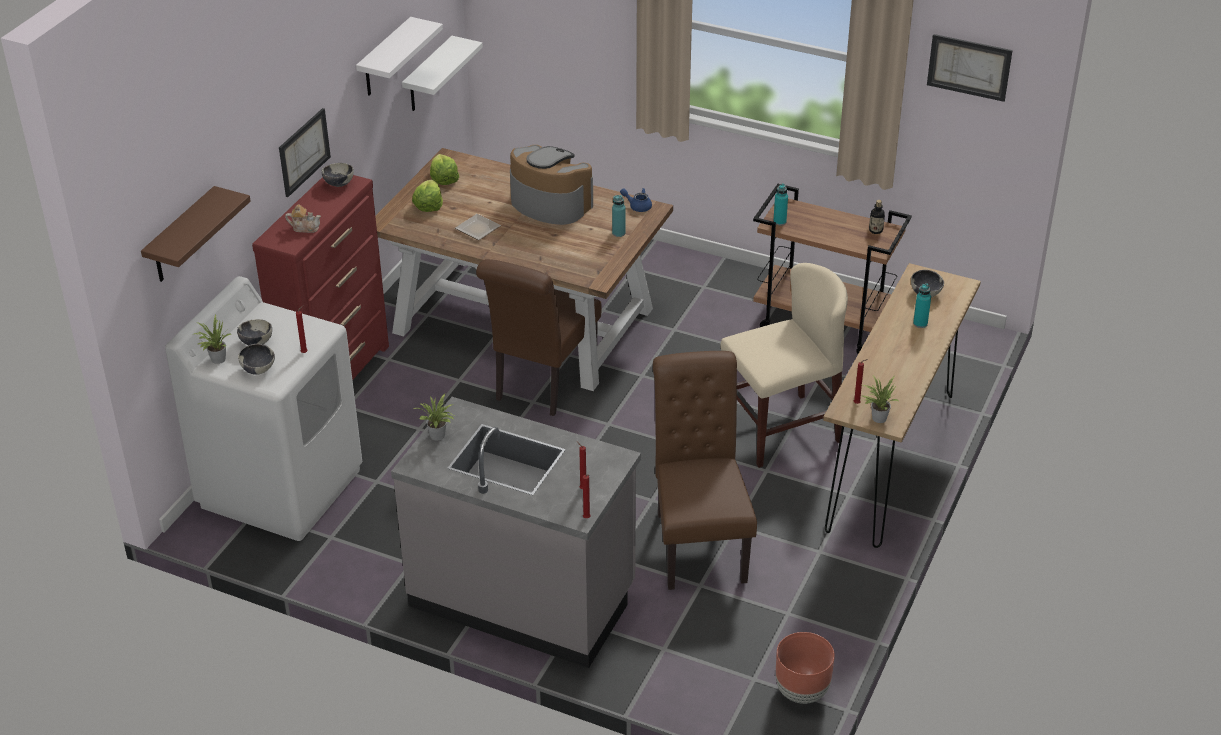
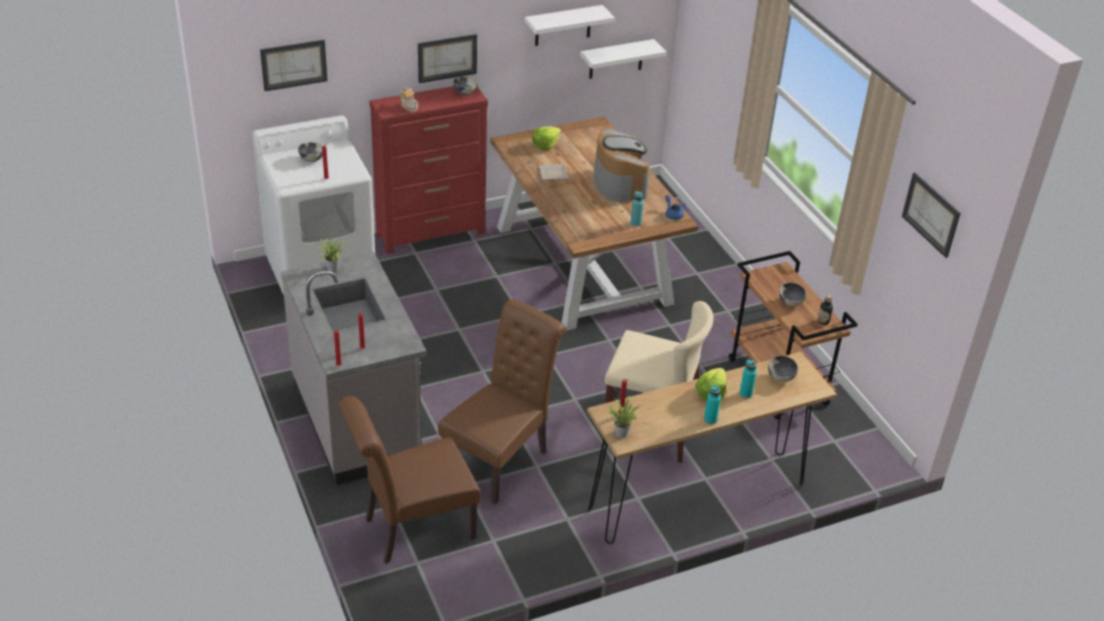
camera: 40 degrees right, 0 degrees up
(181, 237) = (294, 65): brown shelf -> picture
(216, 359) = (279, 156): potted plant -> none
(258, 369) = (291, 174): bowl -> bowl (790, 302)
(443, 179) = (577, 134): lettuce -> lettuce (710, 393)
(542, 384) = (541, 307): brown chair -> brown chair (412, 529)
(779, 222) = (761, 277): turquoise bottle -> turquoise bottle (710, 420)
(802, 692) = (434, 592): brown planter -> none

